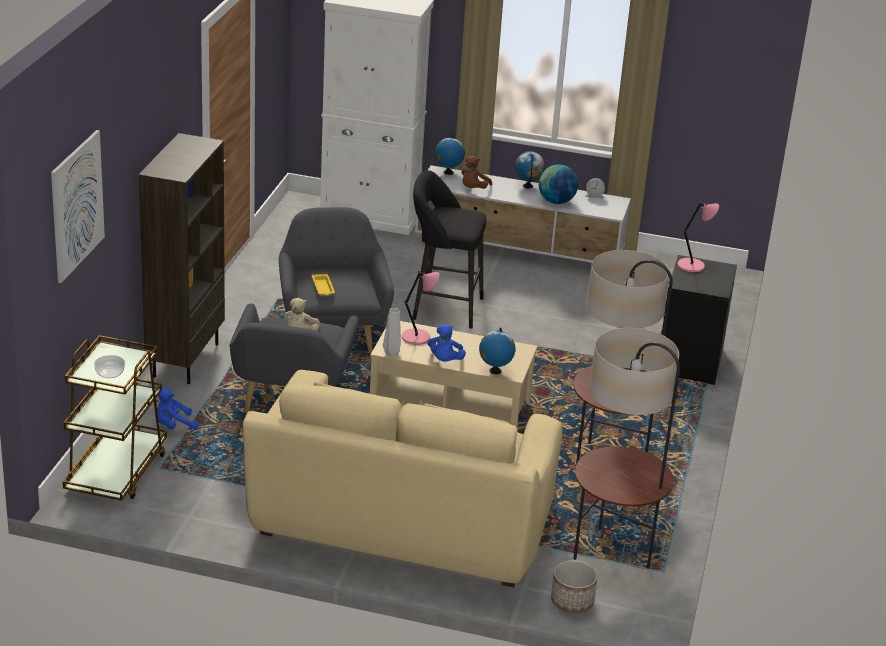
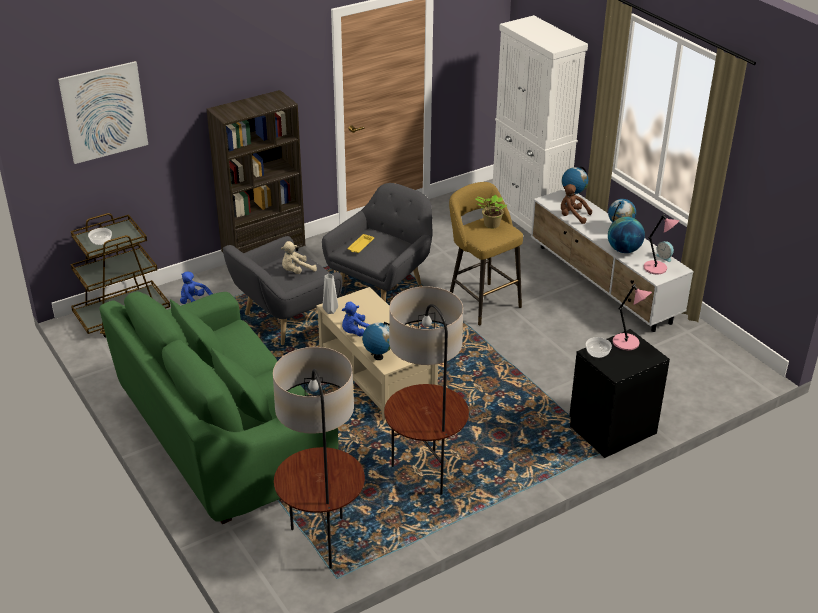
camera: 45 degrees right, 5 degrees up
(402, 523) = (224, 438): beige sofa -> green sofa
(417, 337) = (366, 307): pink table lamp -> pink table lamp (656, 268)
(443, 308) = (481, 301): black stool -> yellow stool
(451, 214) = (490, 225): none -> potted plant
(473, 189) = (572, 216): brown plush toy -> brown plush toy turned 45 degrees clockwise
(571, 601) = (242, 558): planter -> none
(684, 282) = (598, 352): none -> bowl

